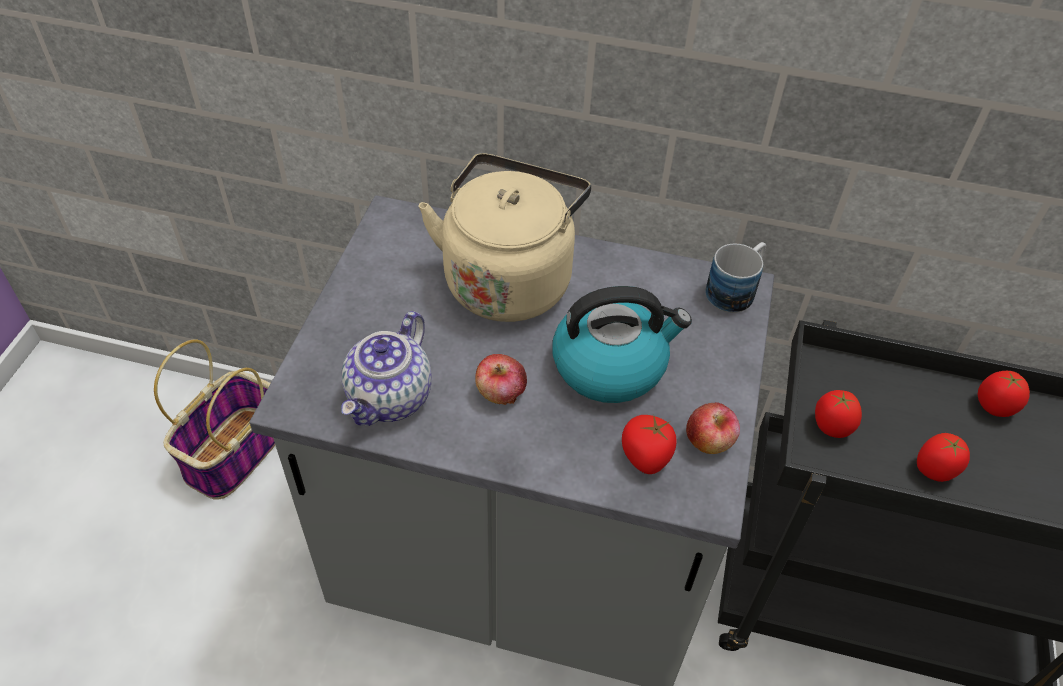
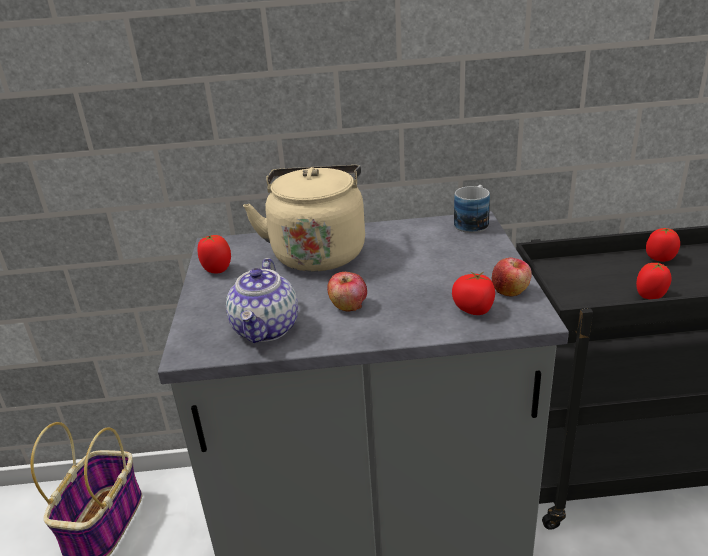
camera: 15 degrees left, 20 degrees down
(611, 365) = (417, 273): kettle -> none
(831, 427) = (571, 293): tomato -> tomato (217, 270)

